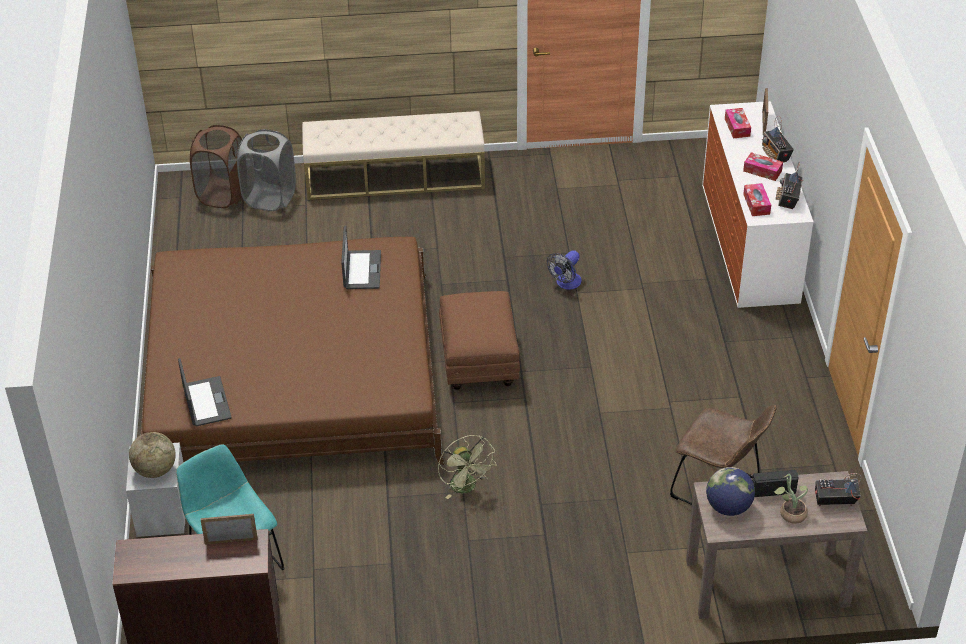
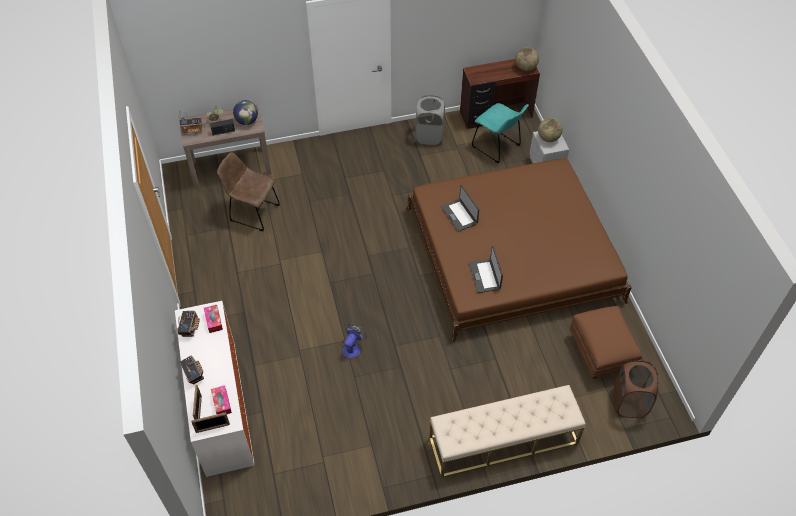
camera: 170 degrees right, 10 degrees up
(138, 555) = (525, 68): none -> globe
(206, 402) = (540, 175): laptop -> laptop (459, 215)
(231, 541) = (486, 78): picture frame -> picture frame (212, 428)
(269, 198) = (591, 403): grey laundry basket -> grey laundry basket (429, 136)
(467, 488) = (390, 197): green fan -> none
(479, 361) = (400, 278): brown ottoman -> brown ottoman (601, 354)
(762, 171) = (206, 355): tissue box -> none

